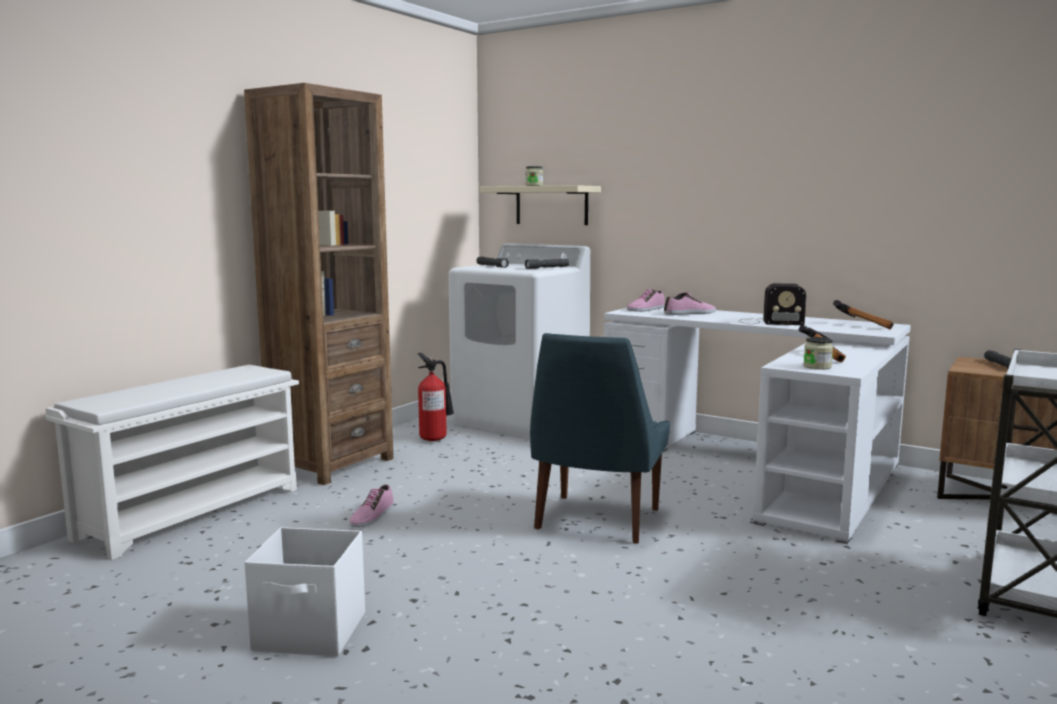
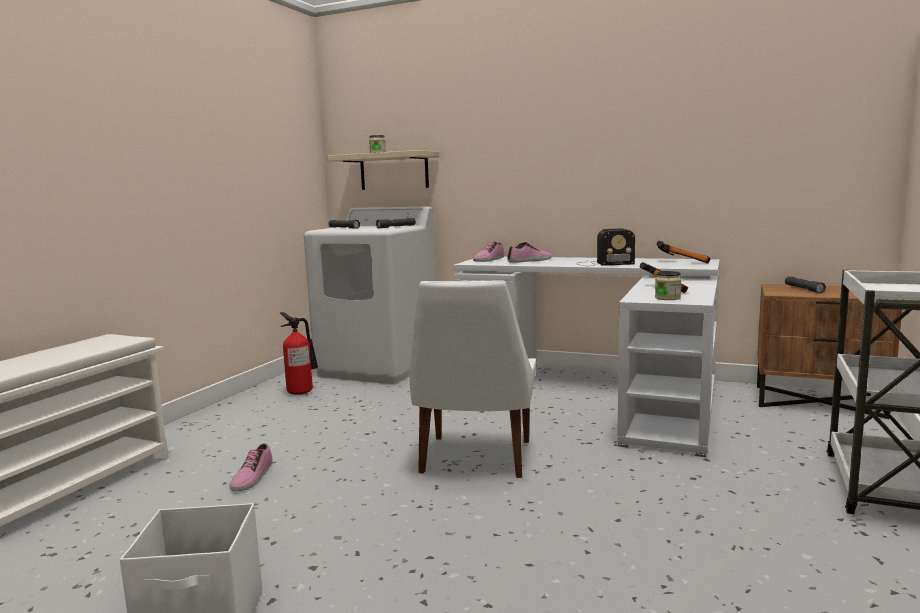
camera: 10 degrees left, 0 degrees up
(331, 464) = (202, 426): brown bookcase -> none
(596, 521) = (475, 459): blue chair -> white chair

